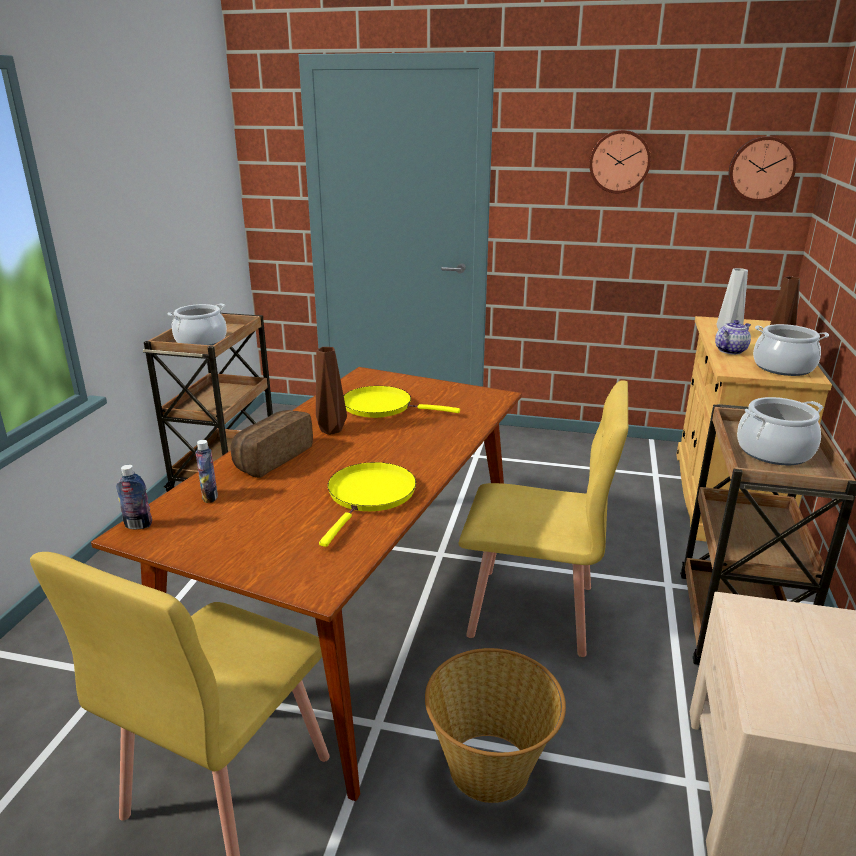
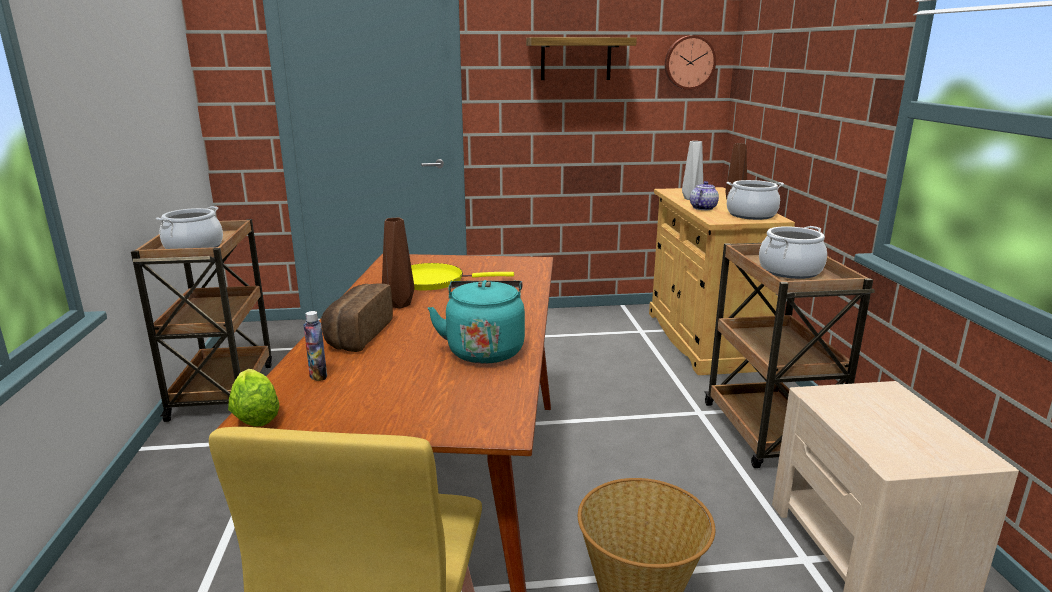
camera: 20 degrees left, 5 degrees down
(138, 525) = (256, 412): bottle -> lettuce
(370, 496) = (484, 349): yellow frying pan -> turquoise kettle
(533, 611) = (602, 456): yellow chair -> none
(619, 161) = (576, 59): wall clock -> shelf

